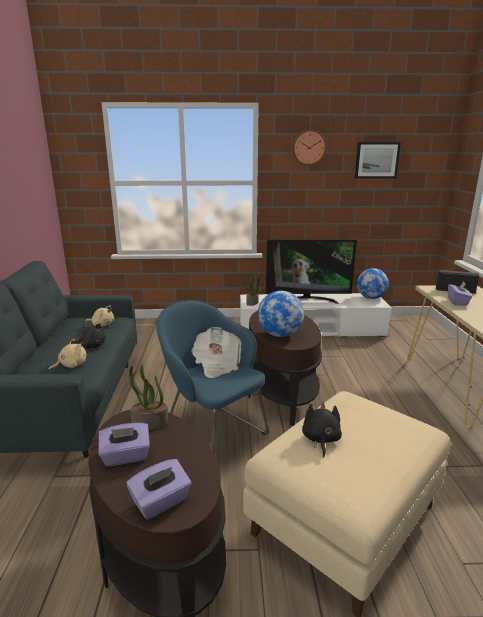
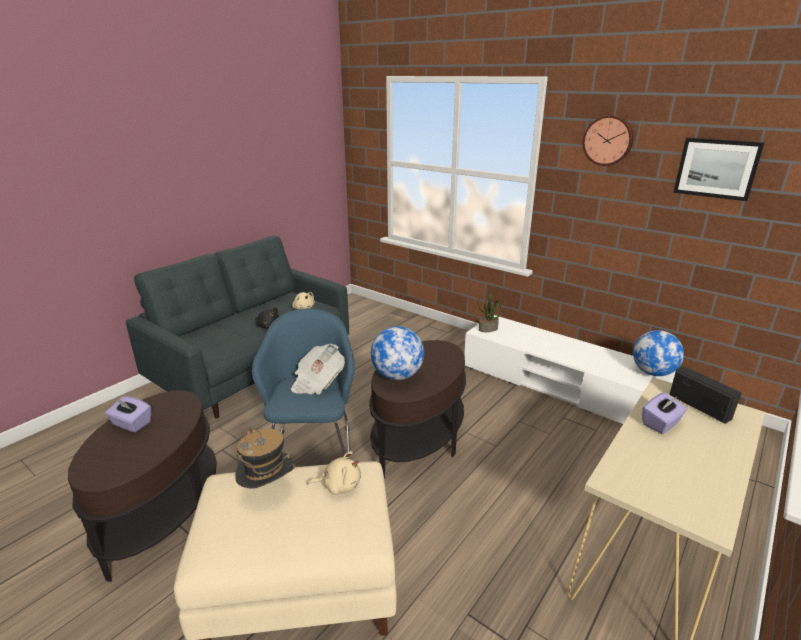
camera: 40 degrees right, 5 degrees up
(71, 365) = (233, 338): beige plush toy -> beige plush toy (339, 485)
(149, 423) = (179, 407): potted plant -> none
(161, 502) = (97, 465): purple tissue box -> none
(307, 300) = (558, 346): television -> none
(320, 439) = (268, 490): black plush toy -> hat

